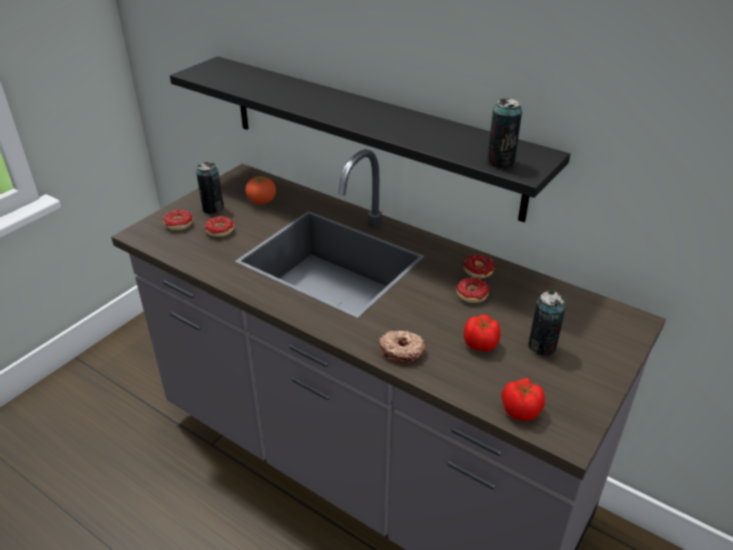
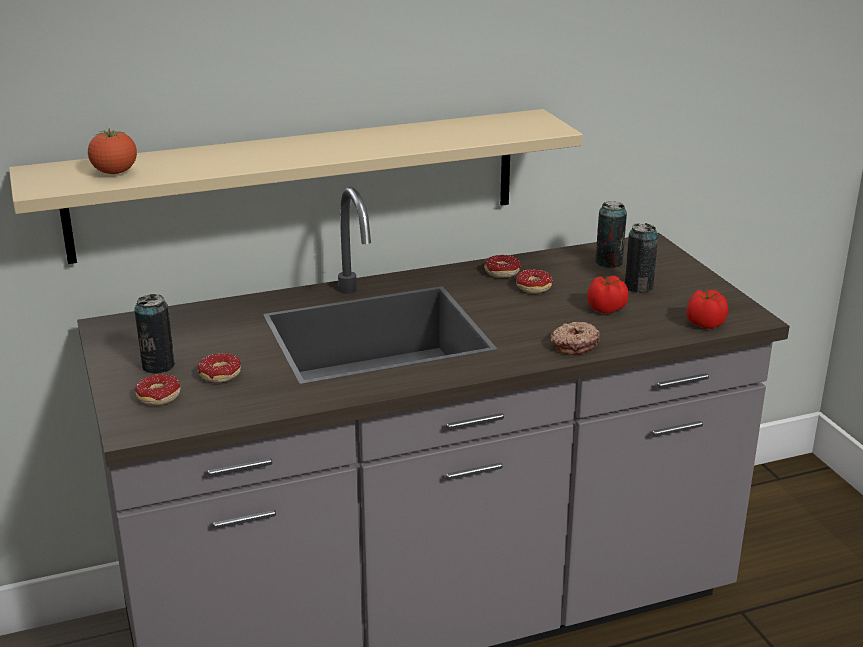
camera: 55 degrees left, 10 degrees down
(262, 202) = (197, 333): tomato -> tomato (115, 173)
(369, 134) = (298, 184): black shelf -> beige shelf
(500, 162) = (522, 130): can -> can (608, 263)

